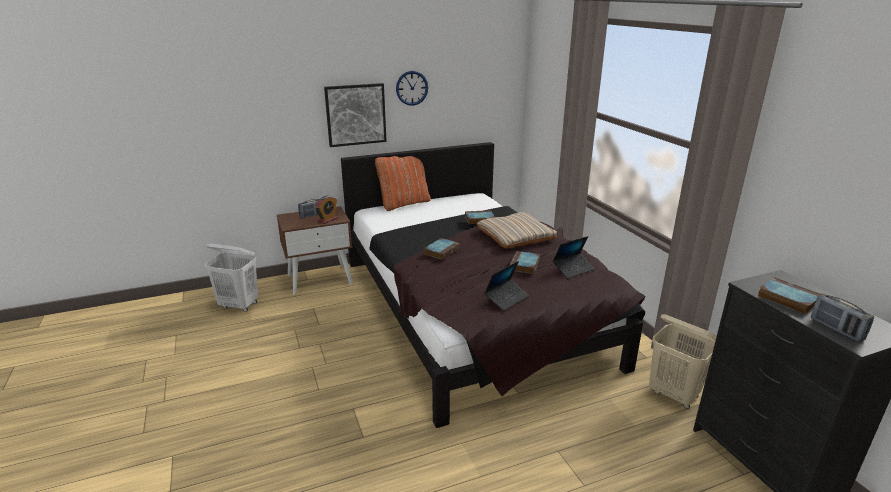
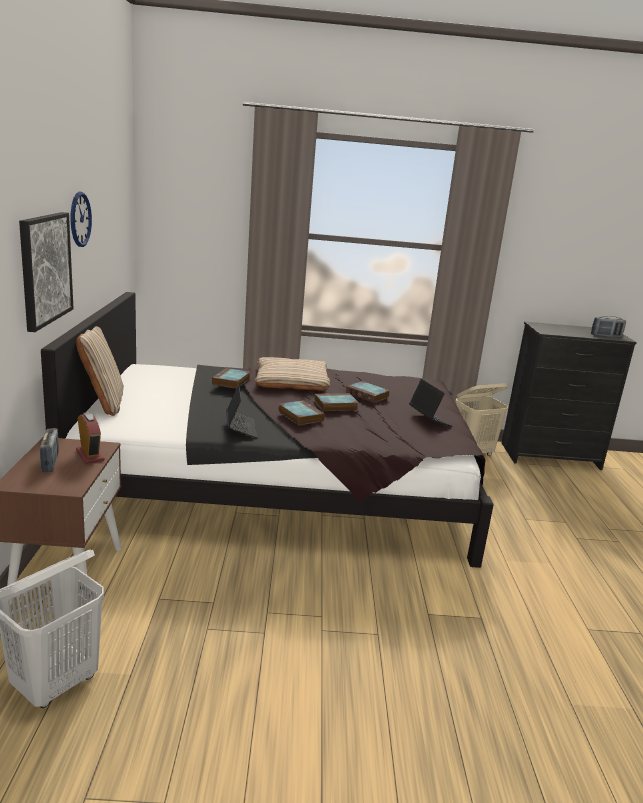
camera: 70 degrees left, 5 degrees down
(404, 203) = (102, 402): orange pillow -> beige pillow
(573, 269) = (389, 384): laptop -> laptop (241, 428)
(786, 299) = (567, 332): book -> book (335, 405)

